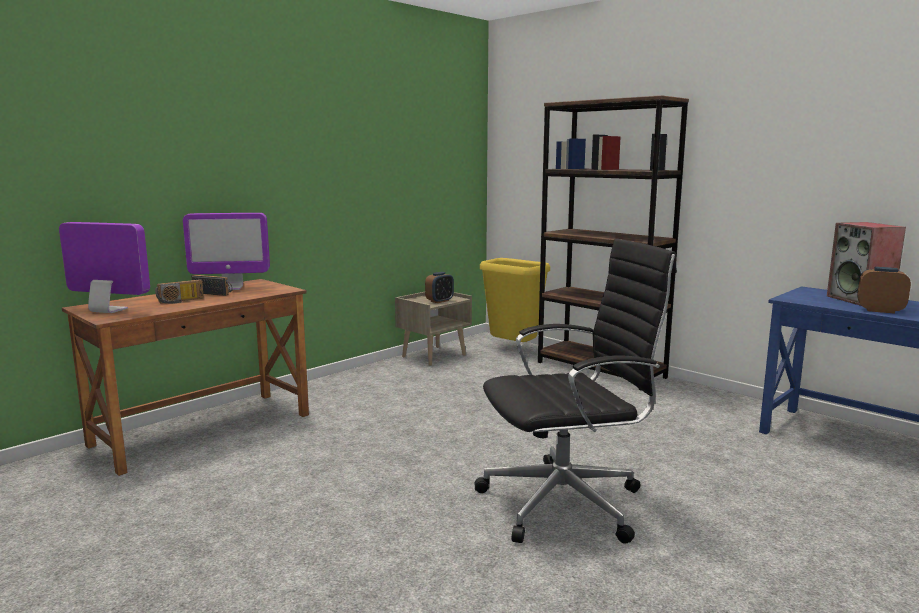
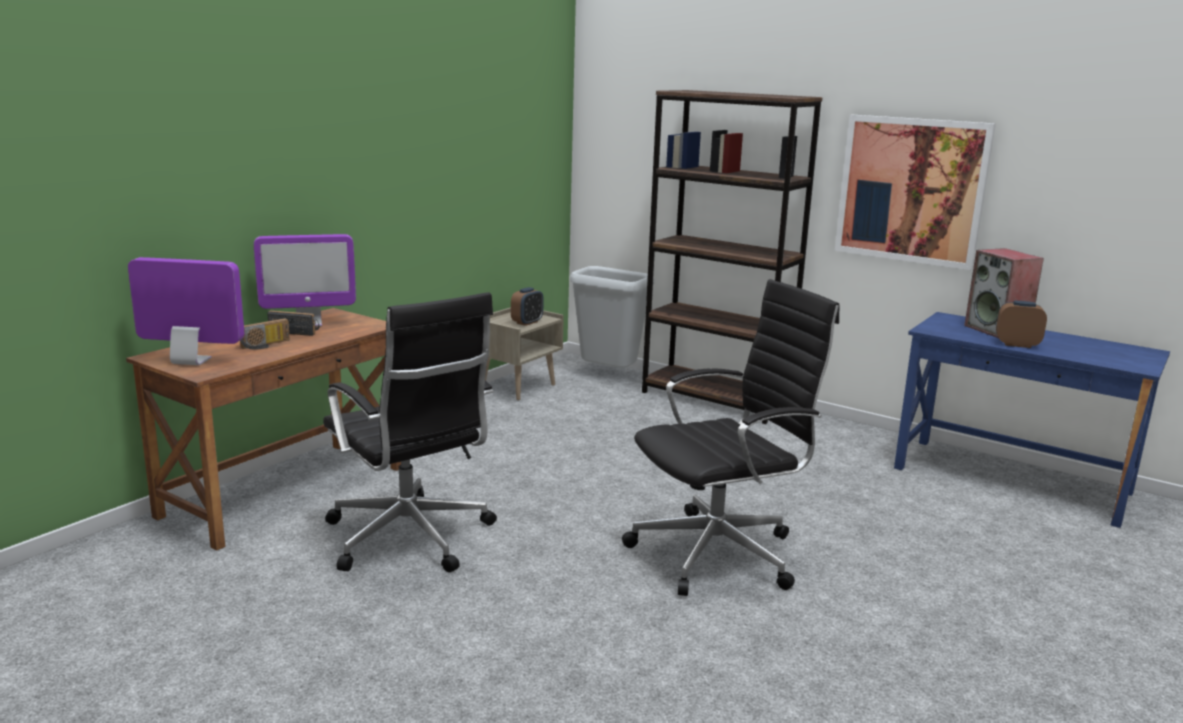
camera: 10 degrees left, 5 degrees up
(286, 474) = (410, 538): none -> black office chair
(514, 349) = (609, 375): yellow trash can -> grey trash can
(773, 175) = (911, 190): none -> picture

